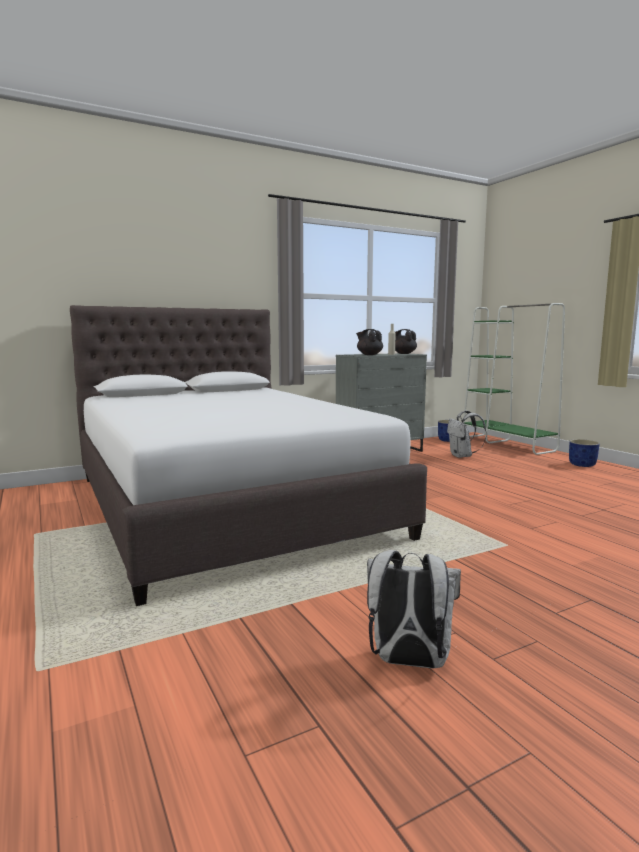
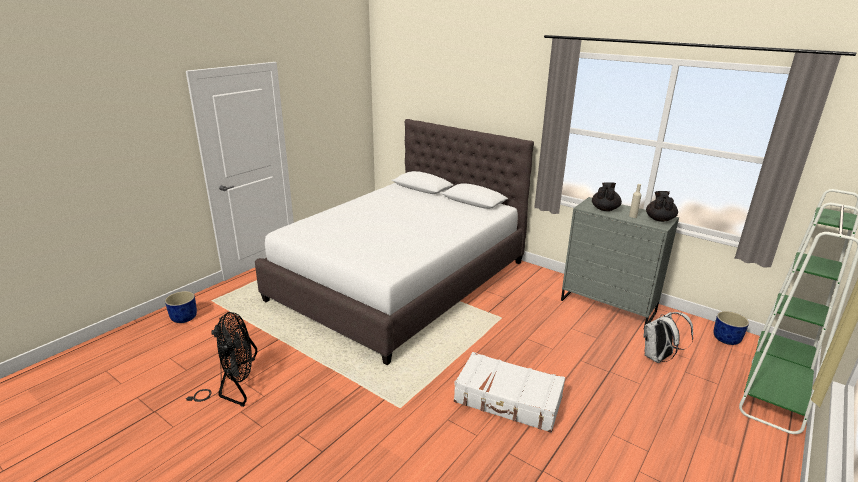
camera: 65 degrees right, 15 degrees up
(408, 662) = (233, 384): white backpack -> black fan
(505, 502) = (508, 400): none -> white suitcase
(582, 465) = (741, 461): blue planter -> blue planter (184, 318)

